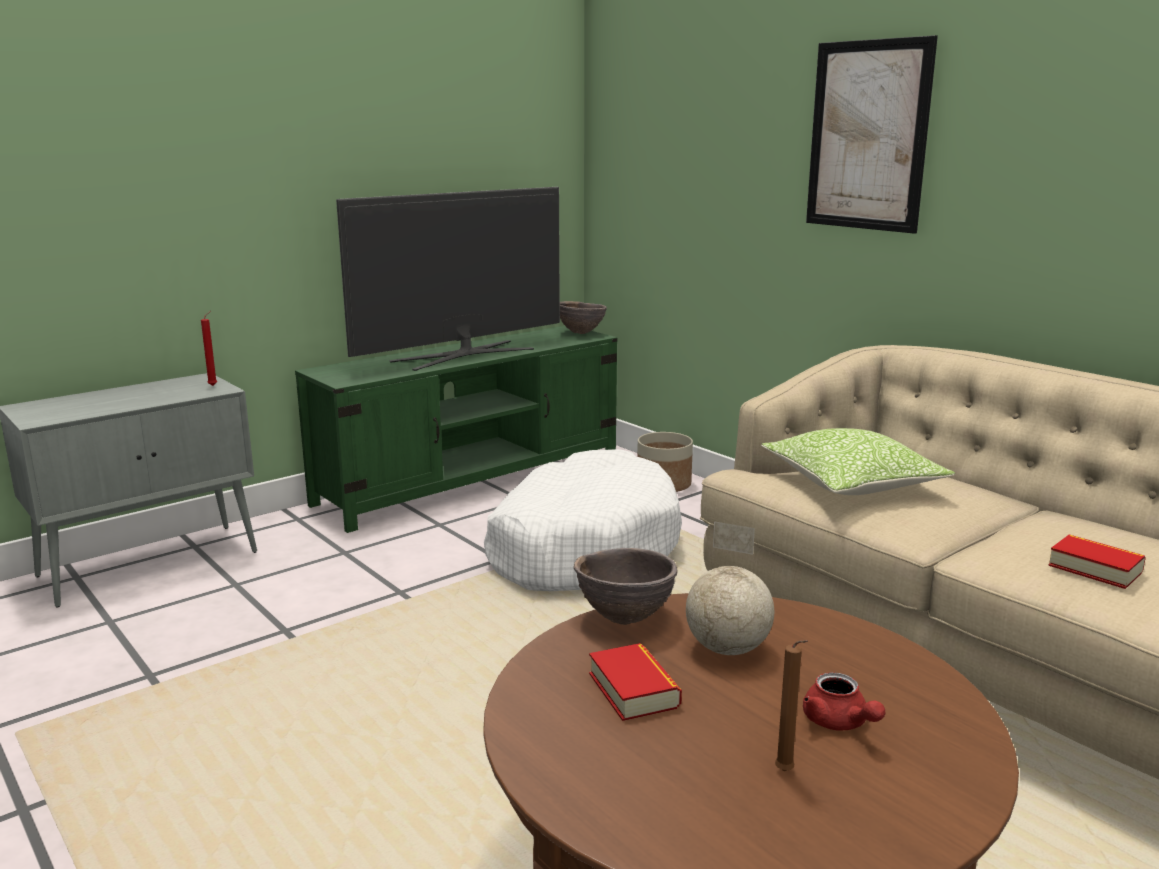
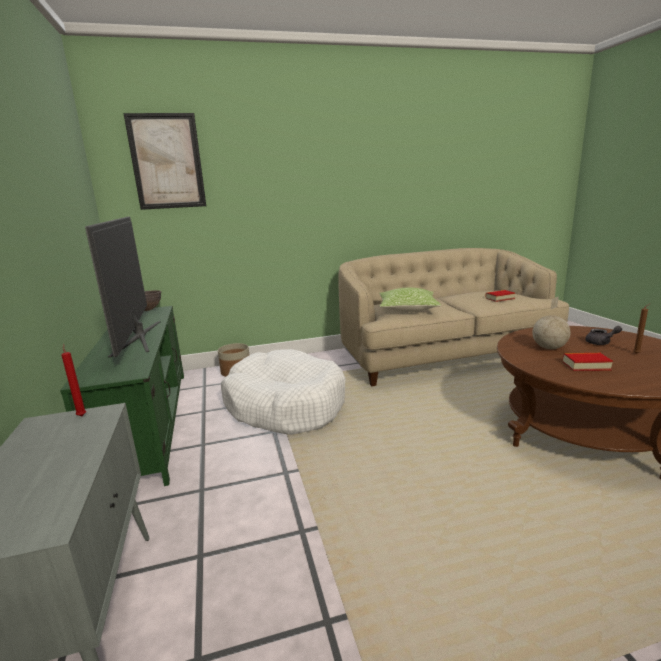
camera: 65 degrees left, 0 degrees up
(625, 618) = (521, 359): brown bowl -> none
(839, 723) = (601, 342): red teapot -> grey teapot
(868, 136) = (311, 174): picture -> picture (167, 162)

